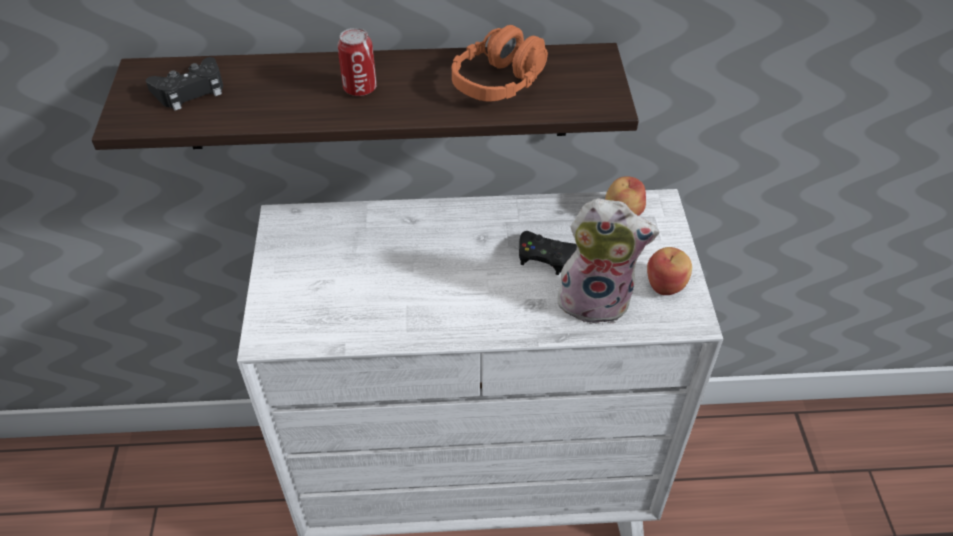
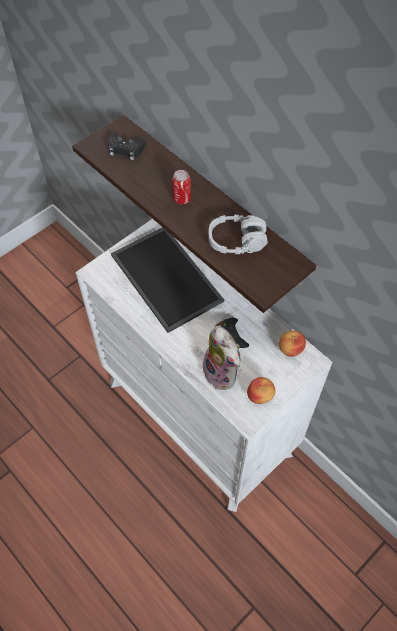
camera: 50 degrees right, 10 degrees up
(380, 260) = (168, 278): none -> tray
(499, 81) = (237, 241): orange headphones -> grey headphones

